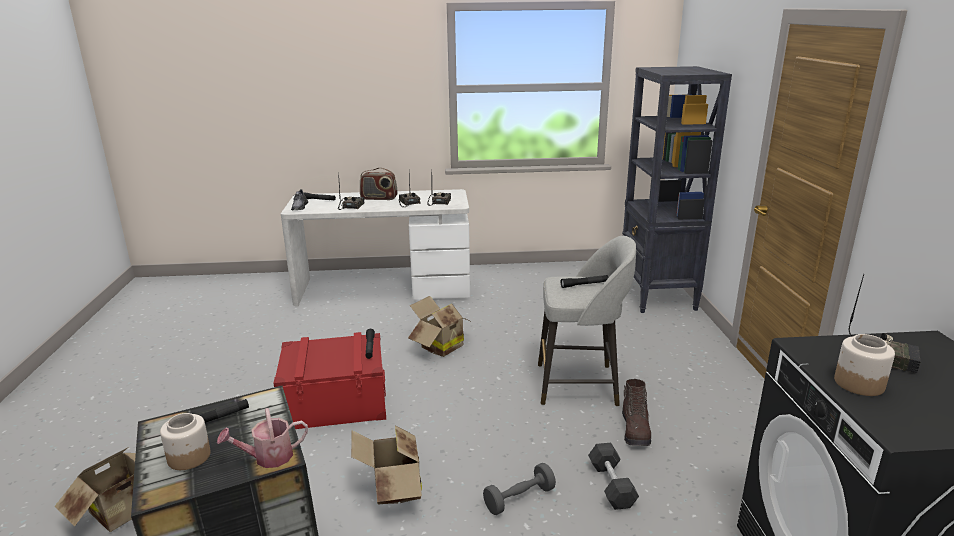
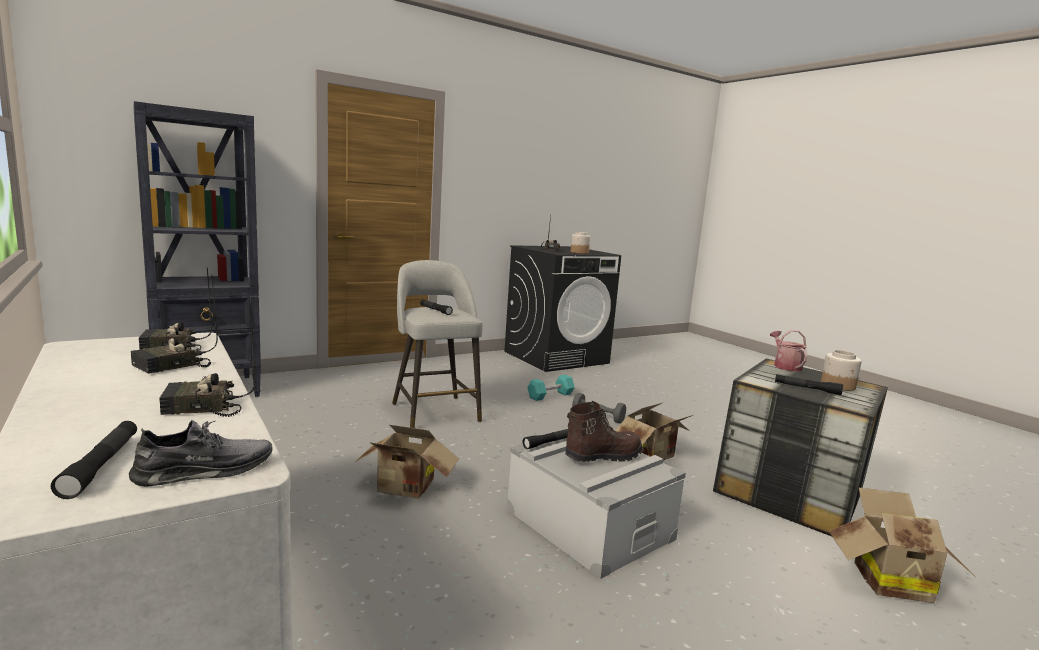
camera: 120 degrees left, 10 degrees down
(268, 457) = (785, 366): watering can -> watering can turned 135 degrees counterclockwise
(335, 401) = (588, 524): red storage box -> grey storage box
(379, 198) = (111, 395): radio -> none
(611, 485) = (550, 396): black dumbbell -> turquoise dumbbell
(635, 430) = (483, 392): brown boot -> brown boot (602, 456)

